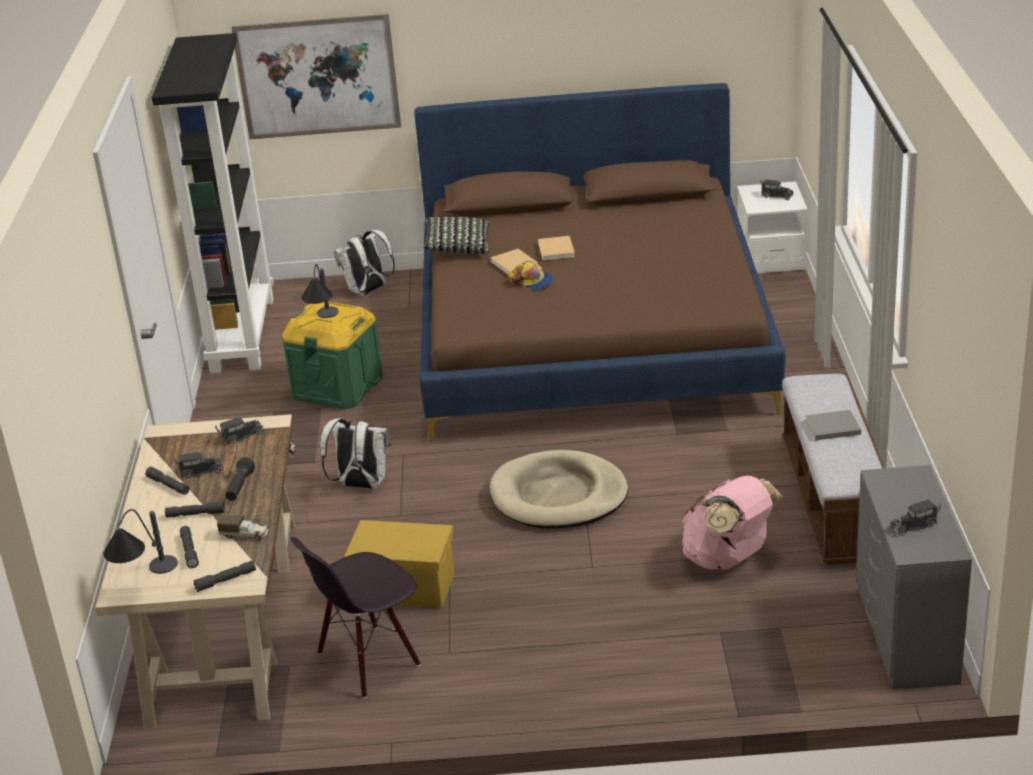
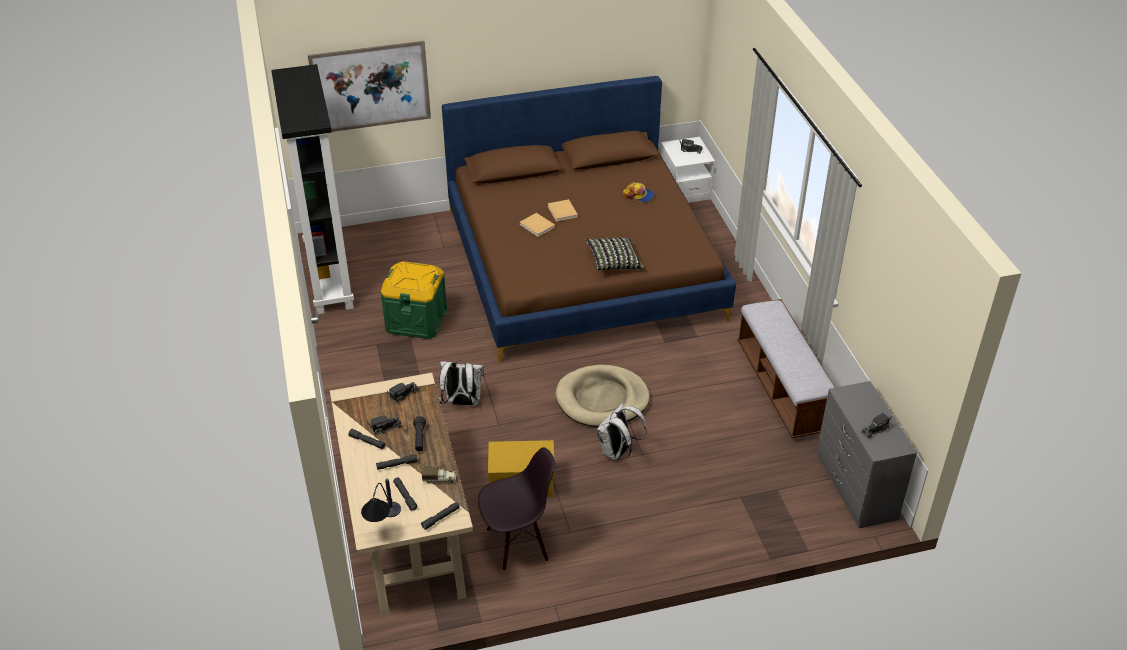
camera: 15 degrees left, 10 degrees up
(324, 323) = (411, 281): table lamp -> none
(368, 291) = (409, 234): white backpack -> white backpack (617, 452)
(368, 660) = (517, 544): black chair -> black chair turned 150 degrees counterclockwise
(458, 247) = (491, 212): pillow -> pillow (613, 262)
(532, 281) = (555, 241): cap -> cap (638, 195)
(728, 558) = (729, 439): pink backpack -> none
(831, 427) = (786, 345): grey book -> none

